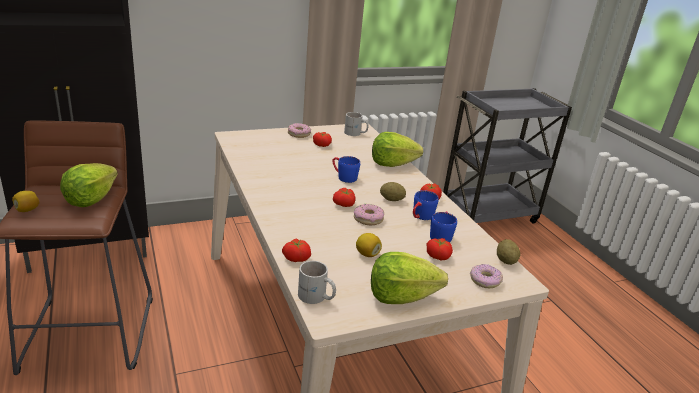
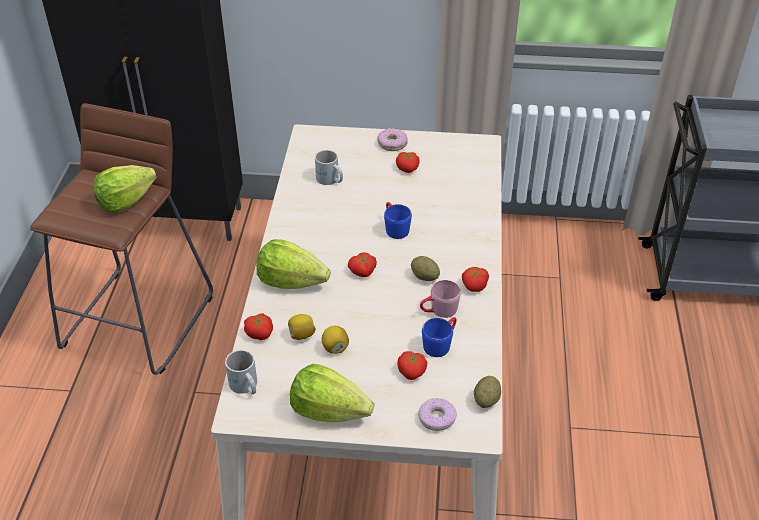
camera: 30 degrees right, 15 degrees up
(27, 210) = (65, 204): lemon -> lemon (302, 335)
(355, 133) = (467, 154): white mug -> white mug (330, 180)
(368, 219) = (374, 299): donut -> none
(392, 164) = (473, 218): lettuce -> lettuce (291, 281)
(420, 217) = (438, 311): blue mug -> pink mug

